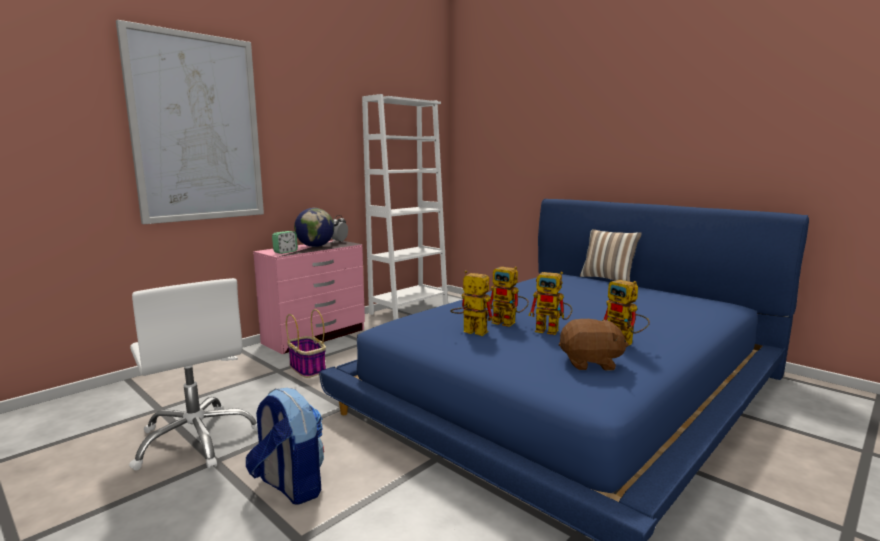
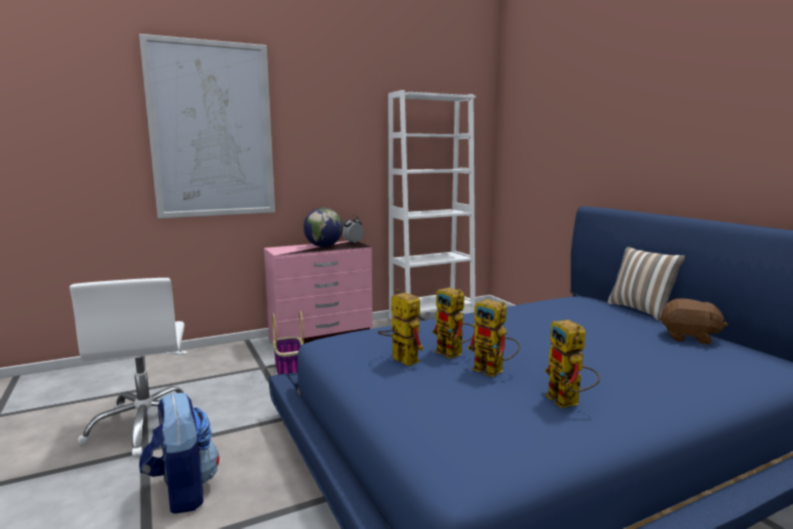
camera: 20 degrees right, 0 degrees up
(285, 252) = (289, 250): alarm clock -> none
(590, 363) = (497, 422): brown plush toy -> brown plush toy (689, 337)

